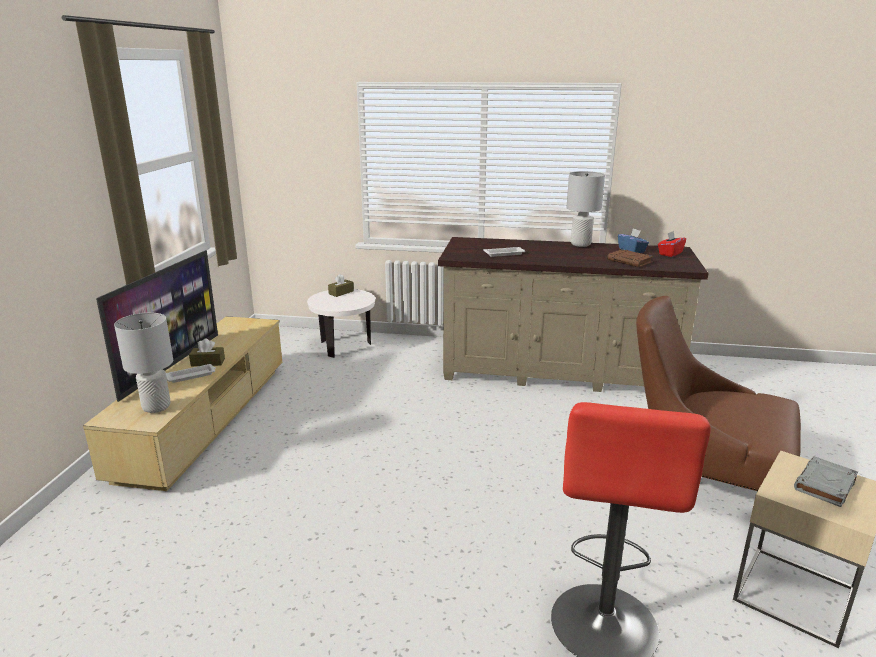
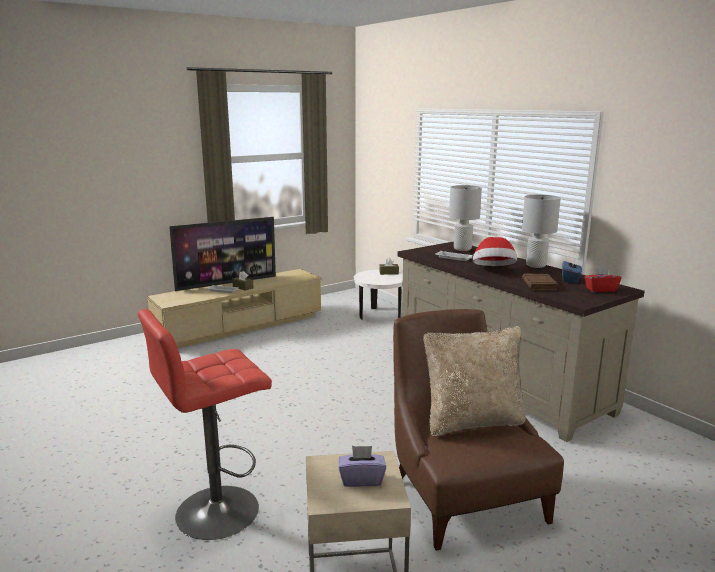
camera: 45 degrees right, 5 degrees down
(156, 408) = (182, 299): grey table lamp -> grey table lamp (462, 250)
(566, 257) = (493, 270): none -> hat
(723, 404) = (474, 424): none -> beige pillow
(825, 485) = (361, 479): grey book -> purple tissue box

